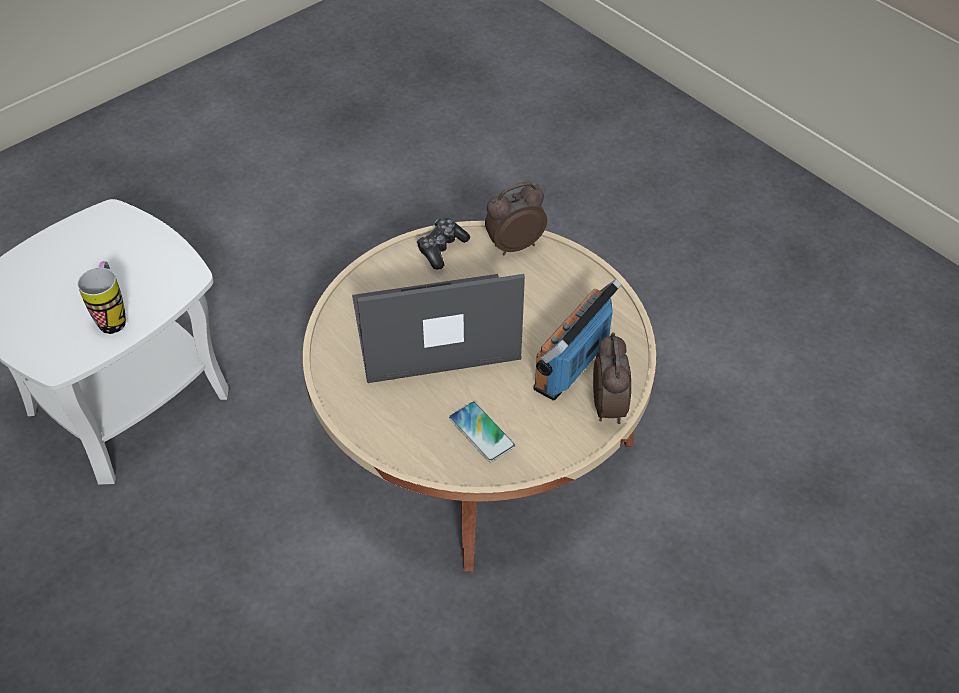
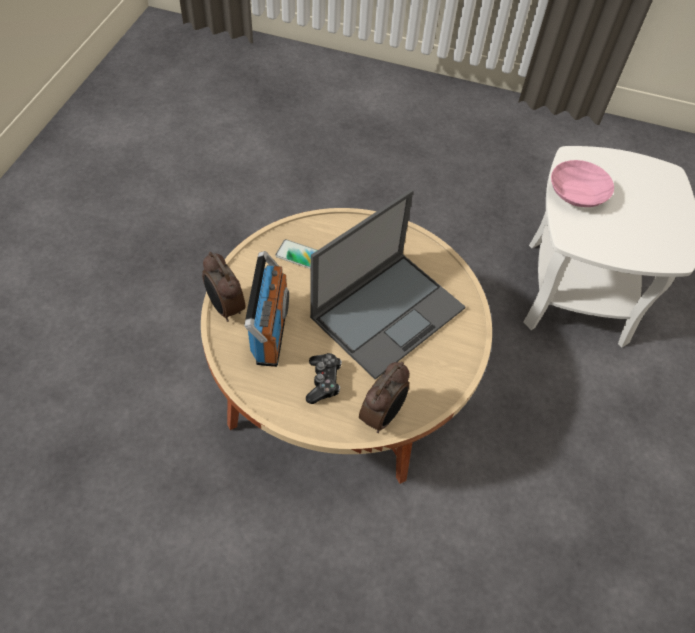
camera: 145 degrees right, 5 degrees up
(114, 317) = (579, 193): mug -> pink bowl
(441, 248) = (437, 381): game controller -> game controller (323, 381)

